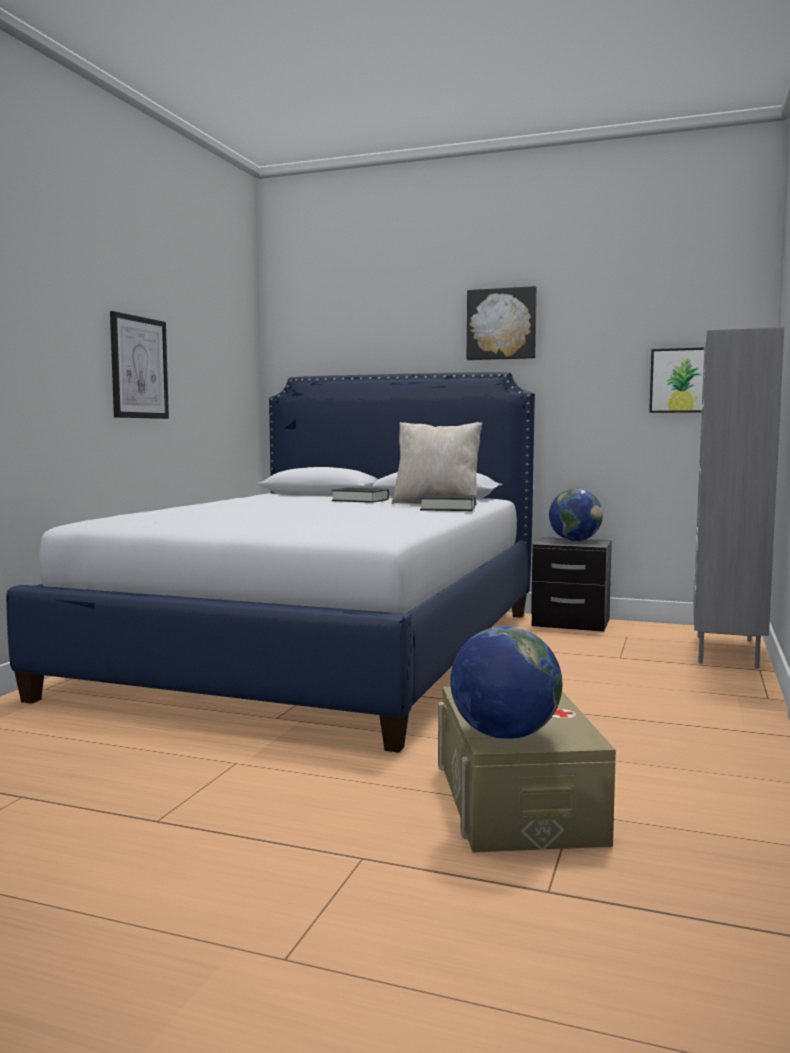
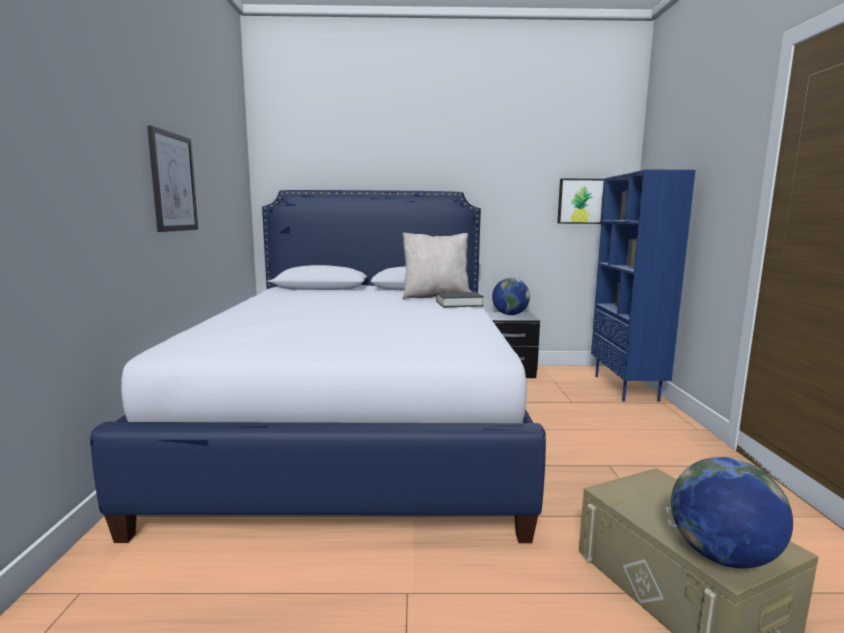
camera: 20 degrees left, 5 degrees up
(360, 500) = (369, 295): black book -> none
(501, 324) = (453, 155): picture -> none
(728, 652) = (627, 388): grey bookcase -> blue bookcase

